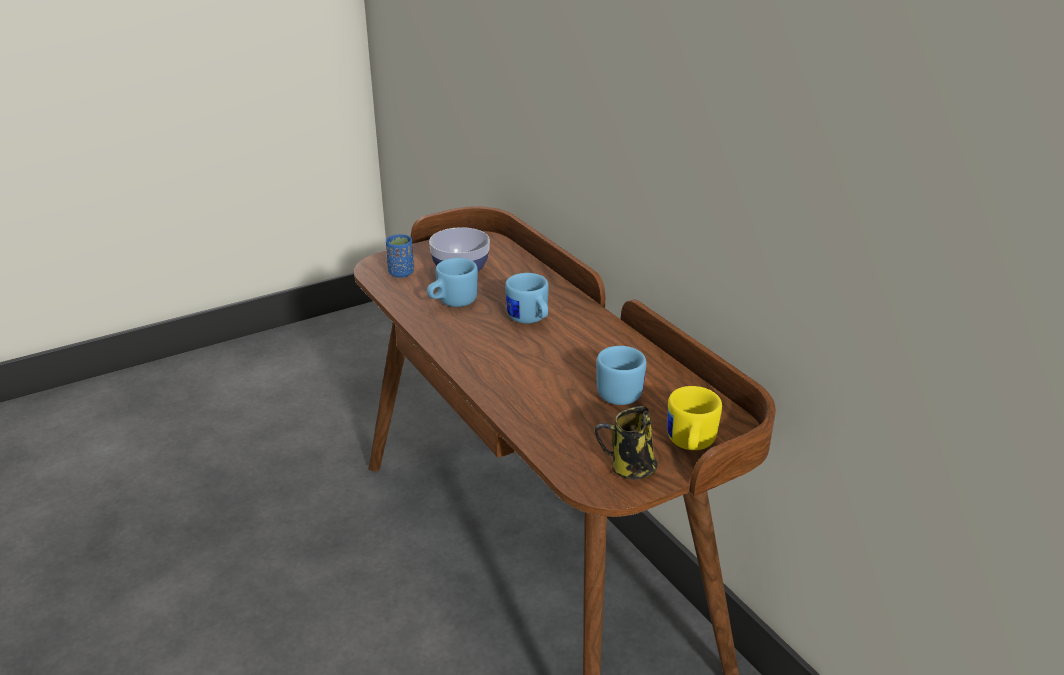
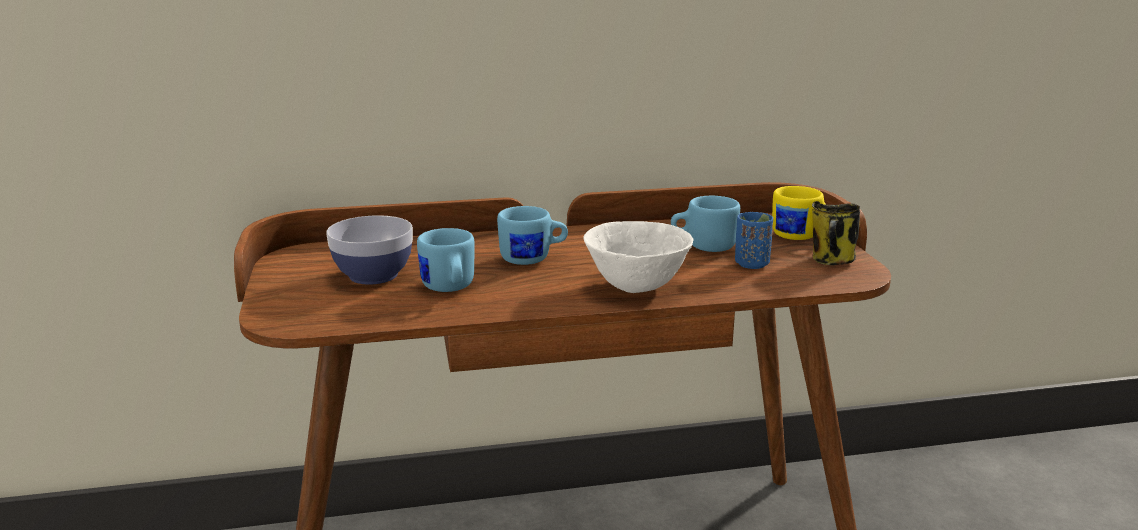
camera: 70 degrees left, 10 degrees down
(401, 273) = (329, 307): blue cup -> blue cup (751, 264)
(499, 373) = (636, 286): none -> white bowl

